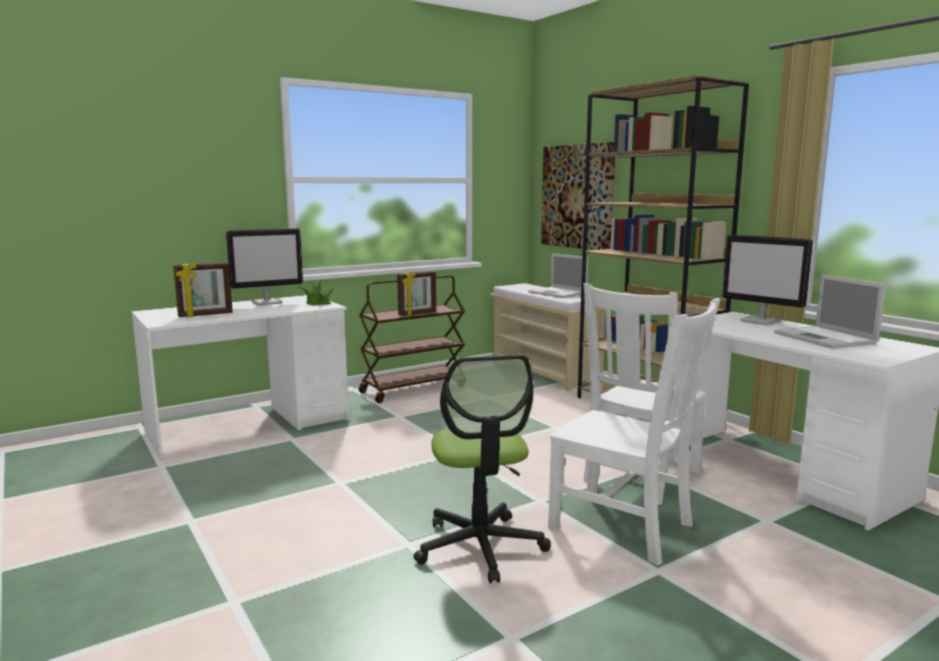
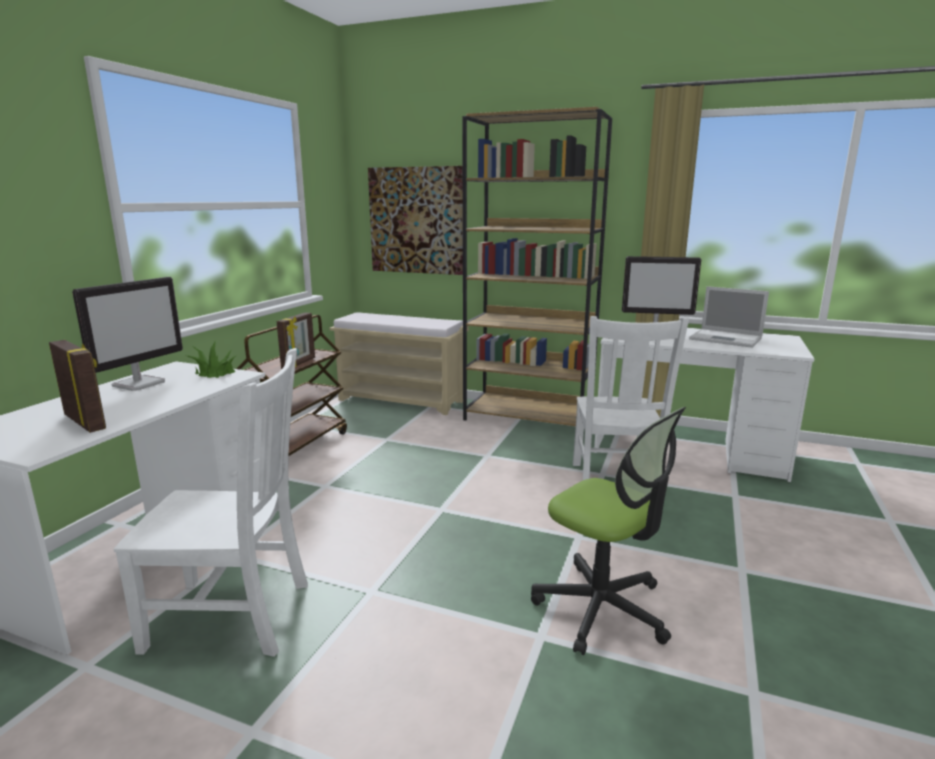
camera: 35 degrees left, 5 degrees up
(205, 315) = (86, 422): picture frame -> picture frame turned 75 degrees counterclockwise
(558, 293) = (413, 320): laptop -> none
(625, 528) = (670, 538): white chair -> white chair (235, 616)

